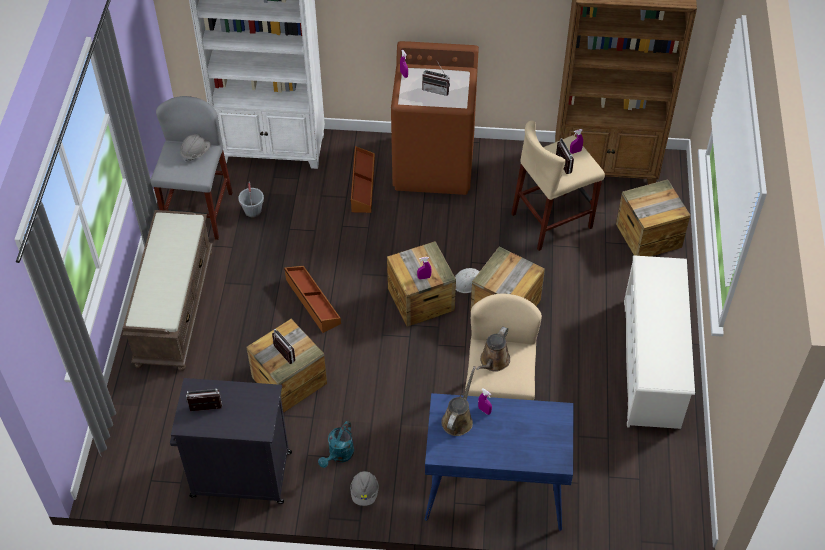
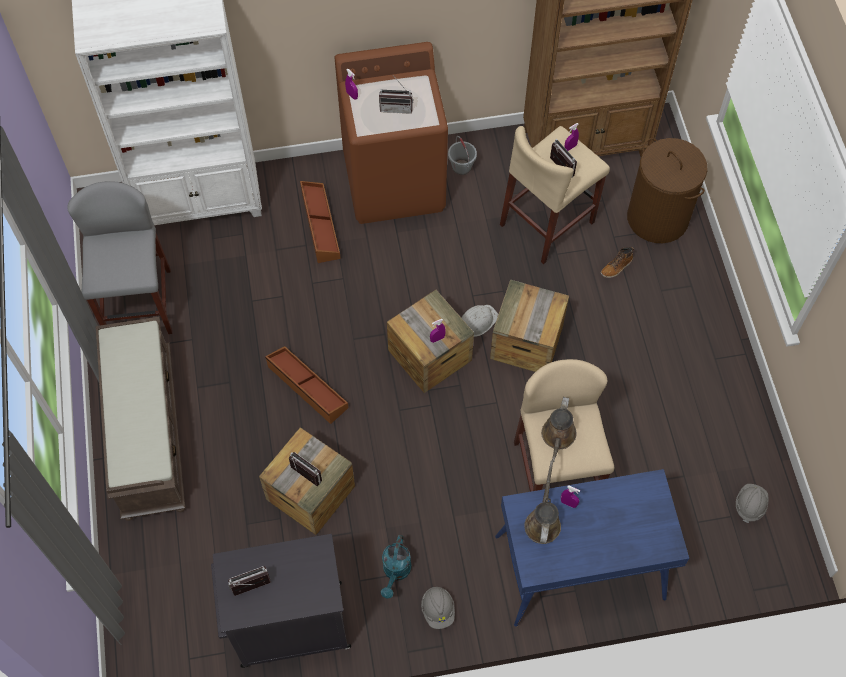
camera: 15 degrees left, 10 degrees up
(196, 152) = (127, 245): grey hard hat -> grey hard hat (749, 505)
(253, 211) = (202, 287): grey bucket -> grey bucket (462, 167)
(601, 266) = (616, 267): none -> boot
(648, 235) = (658, 218): crate -> brown laundry basket
(651, 364) = (705, 374): white shoe rack -> none

